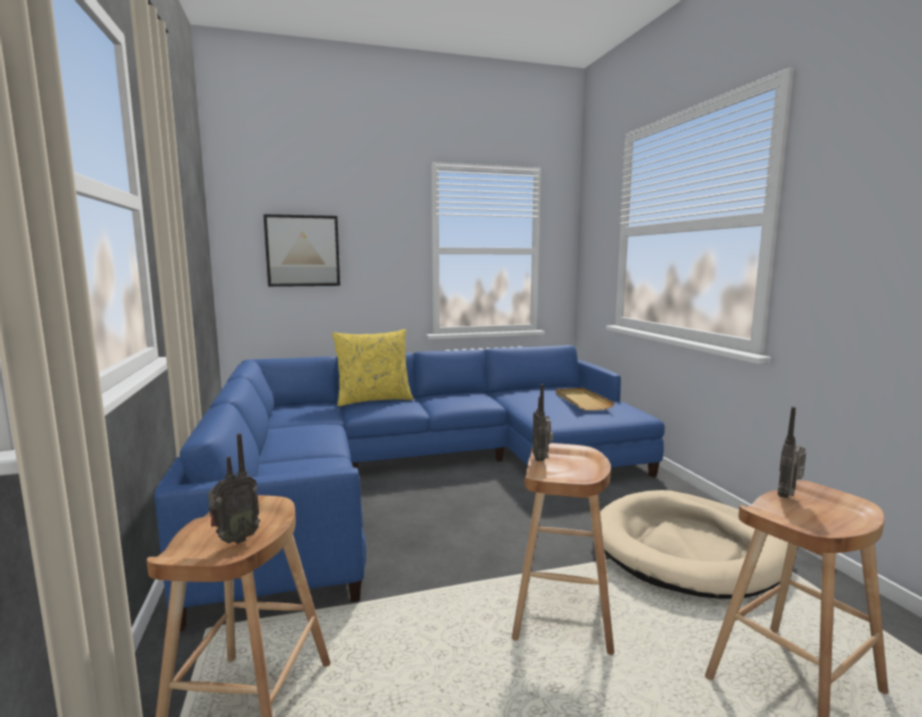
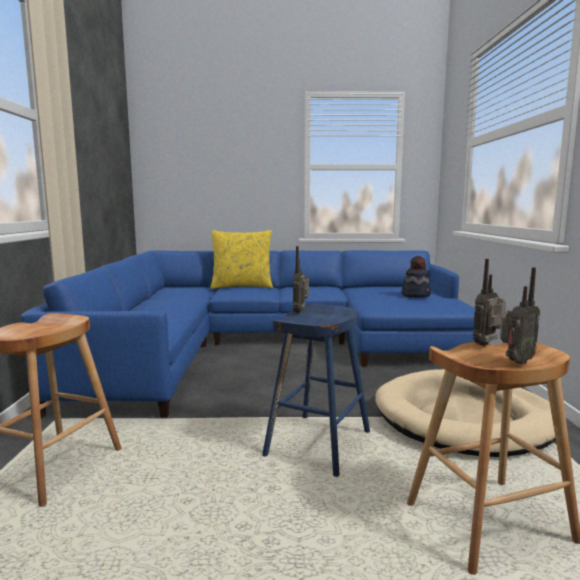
camera: 15 degrees right, 0 degrees up
(235, 540) = (32, 333): radio -> radio (515, 362)
(303, 251) = (199, 167): picture -> none
(562, 608) = (318, 443): brown stool -> blue stool
(582, 401) = (416, 295): beige tray -> hat

